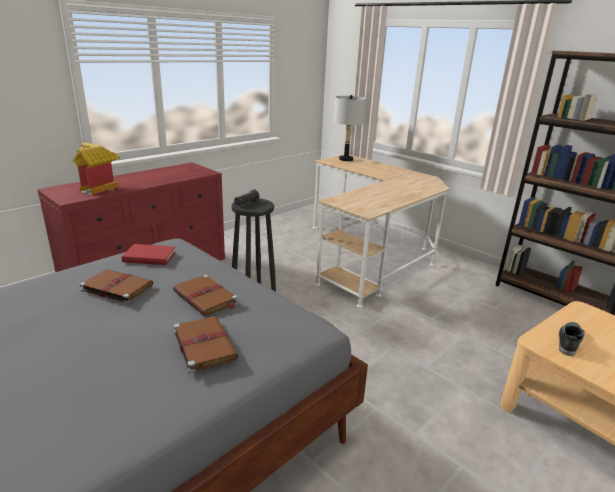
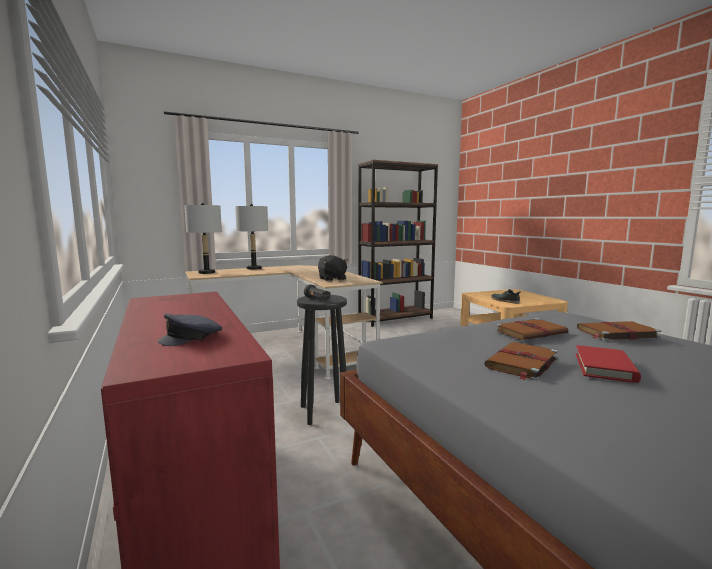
camera: 70 degrees left, 15 degrees down
(100, 187) = (192, 337): toy house -> grey cap
(149, 257) = (433, 350): red book -> red book (604, 367)
(360, 198) = (332, 279): none -> black plush toy
(388, 167) = (254, 268): none -> grey table lamp

